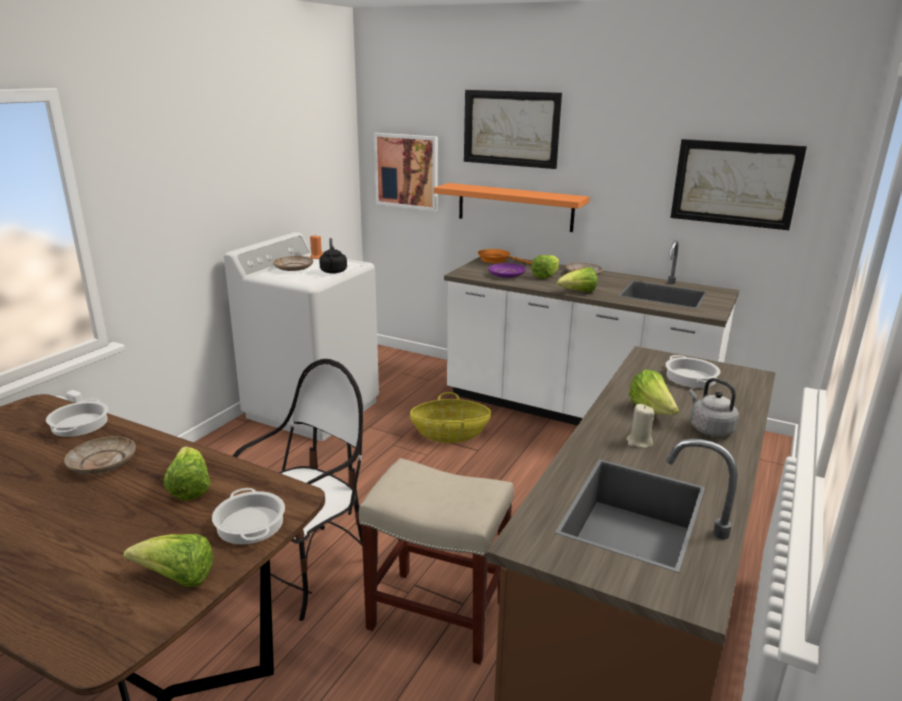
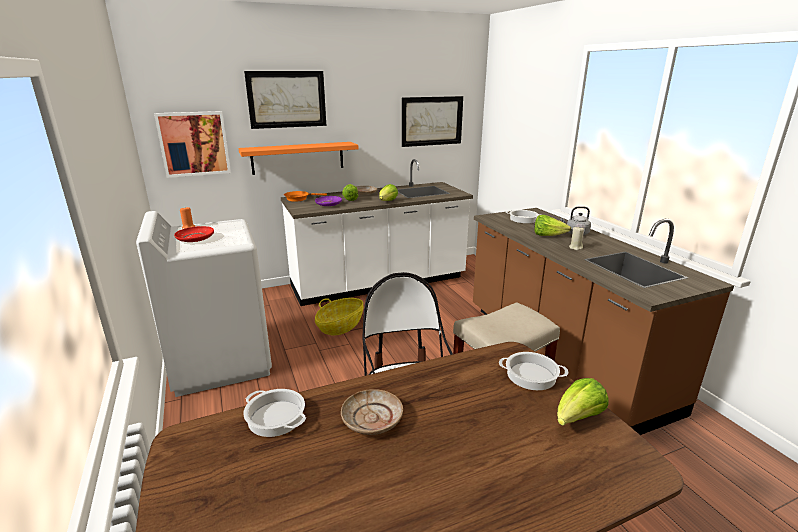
camera: 50 degrees left, 0 degrees up
(189, 488) = (460, 387): lettuce -> none
(294, 268) = (195, 239): beige plate -> red plate
(333, 272) = (236, 231): black kettle -> none

